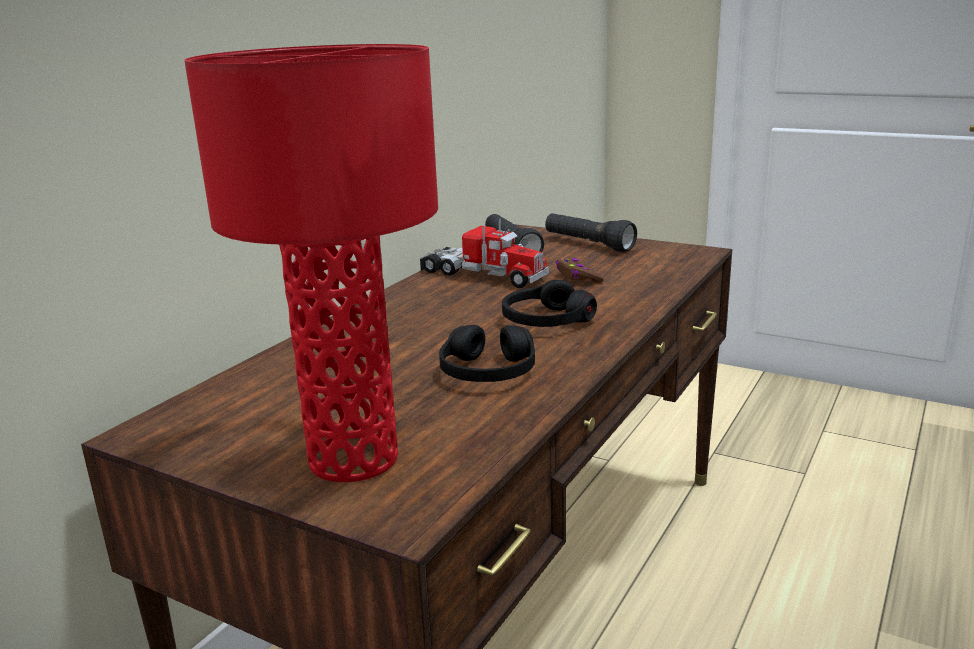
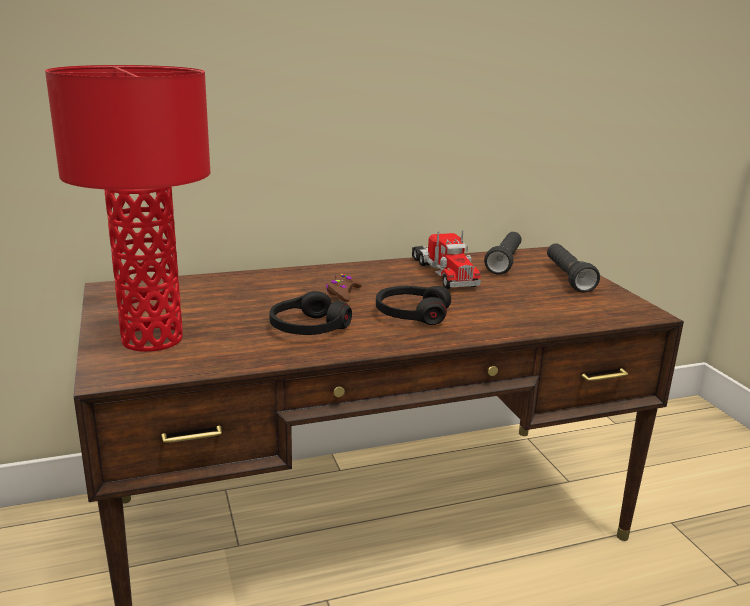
camera: 40 degrees right, 0 degrees up
(577, 278) = (501, 297): brown game controller -> brown game controller (343, 293)

